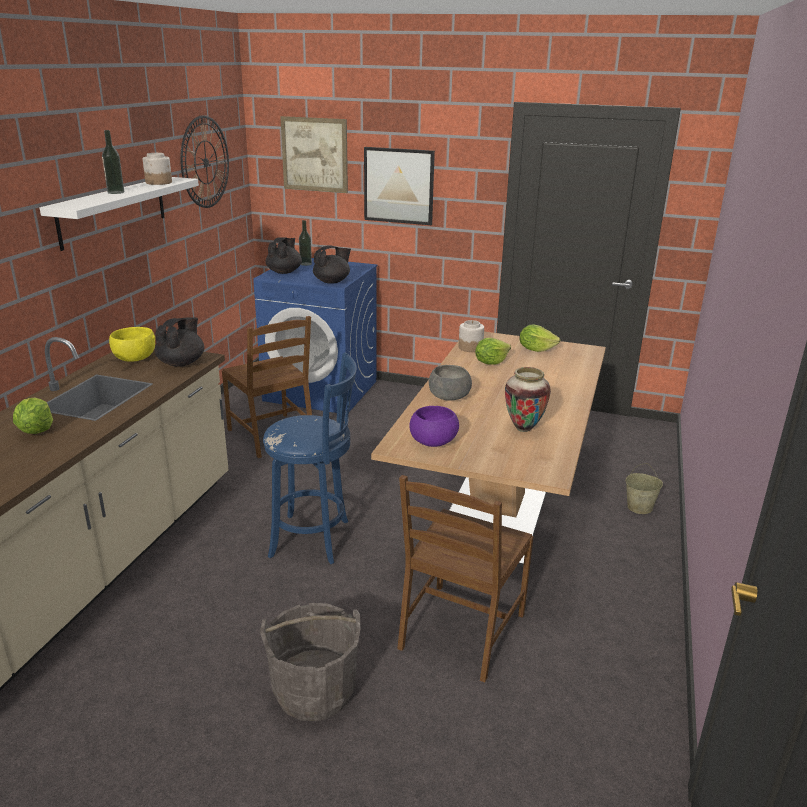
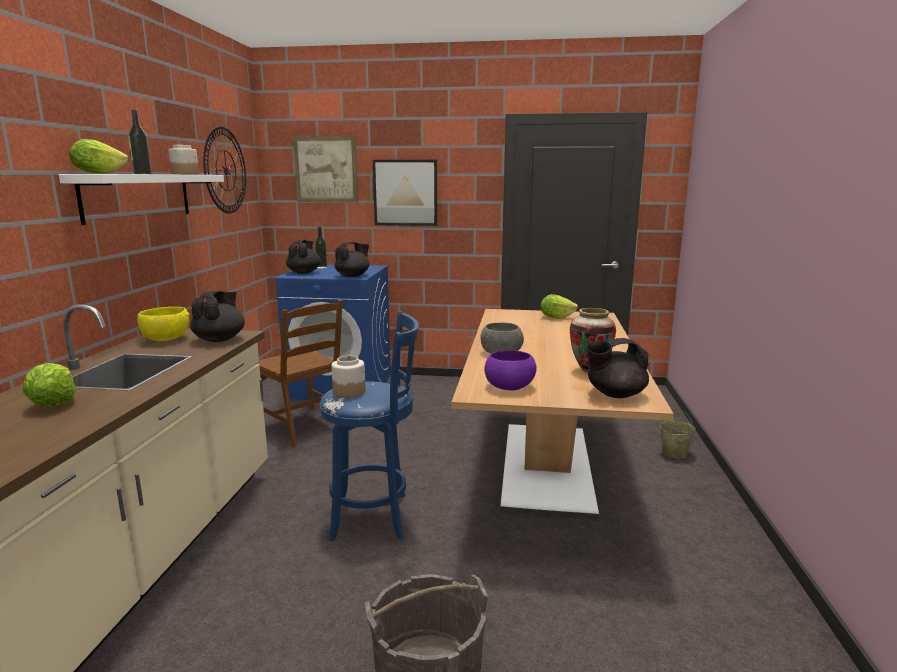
camera: 10 degrees left, 10 degrees down
(461, 631) = (567, 592): brown chair -> none
(470, 347) = (497, 319): jar -> jar (349, 392)
(491, 362) = (523, 328): lettuce -> lettuce (98, 173)
(529, 461) = (615, 394): none -> black teapot

